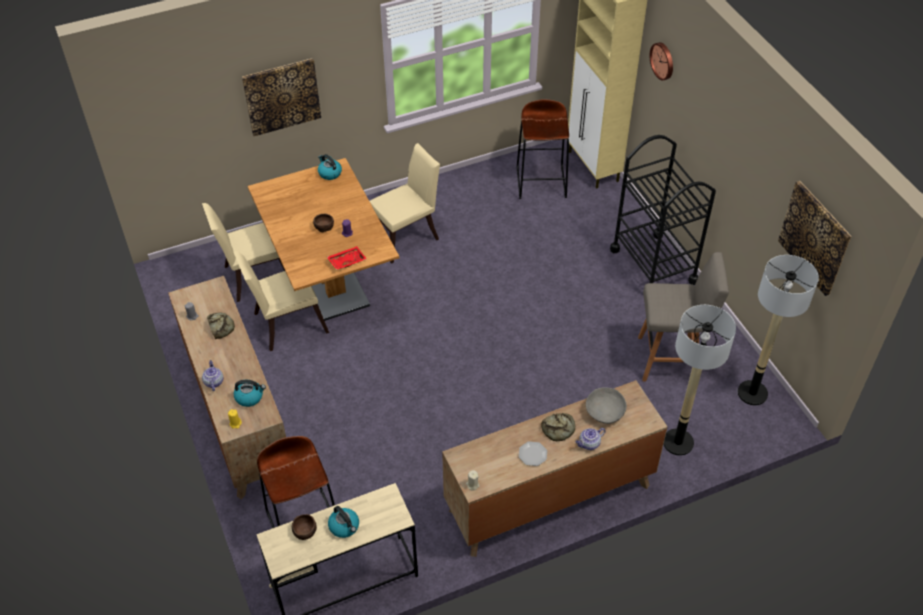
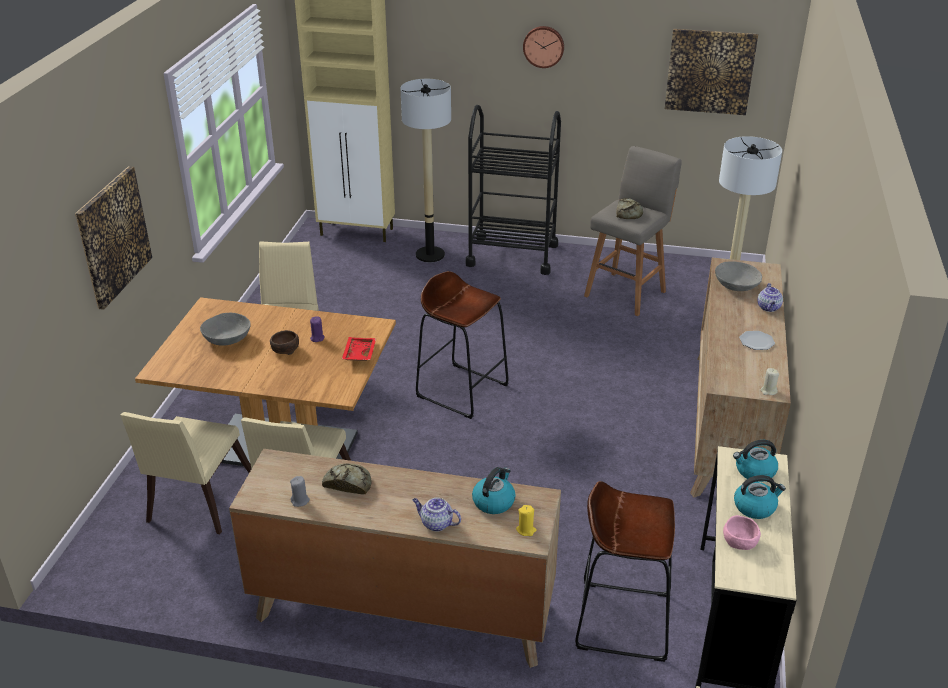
camera: 55 degrees left, 15 degrees down
(304, 531) = (740, 542): brown bowl -> pink bowl
(314, 196) = (227, 338): none -> grey bowl
(329, 173) = (207, 315): kettle -> kettle (754, 471)
(541, 182) = (336, 264): brown stool -> brown stool (462, 390)
(559, 429) = (736, 316): bread -> bread (629, 213)
(663, 60) = (426, 43): wall clock -> wall clock (543, 46)
(752, 393) = (703, 272): floor lamp -> floor lamp (430, 255)

